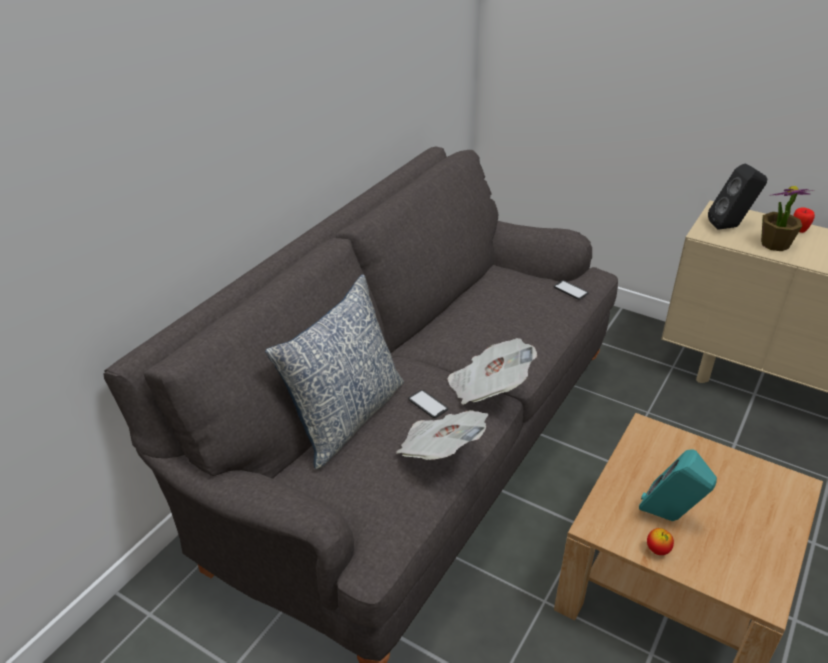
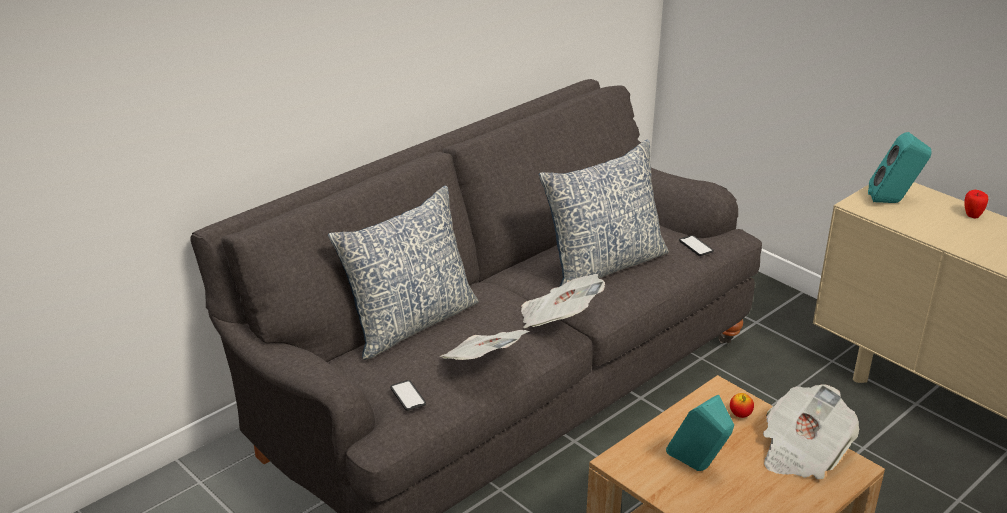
camera: 15 degrees right, 5 degrees down
(428, 404) = (491, 324): phone -> phone (408, 396)
(502, 323) = (603, 265): none -> pillow
(657, 550) = (670, 492): apple -> apple (740, 415)
(730, 227) = (893, 202): black speaker -> turquoise speaker
(747, 479) = (802, 452): none -> newspaper
(774, 244) = (931, 225): potted plant -> none

